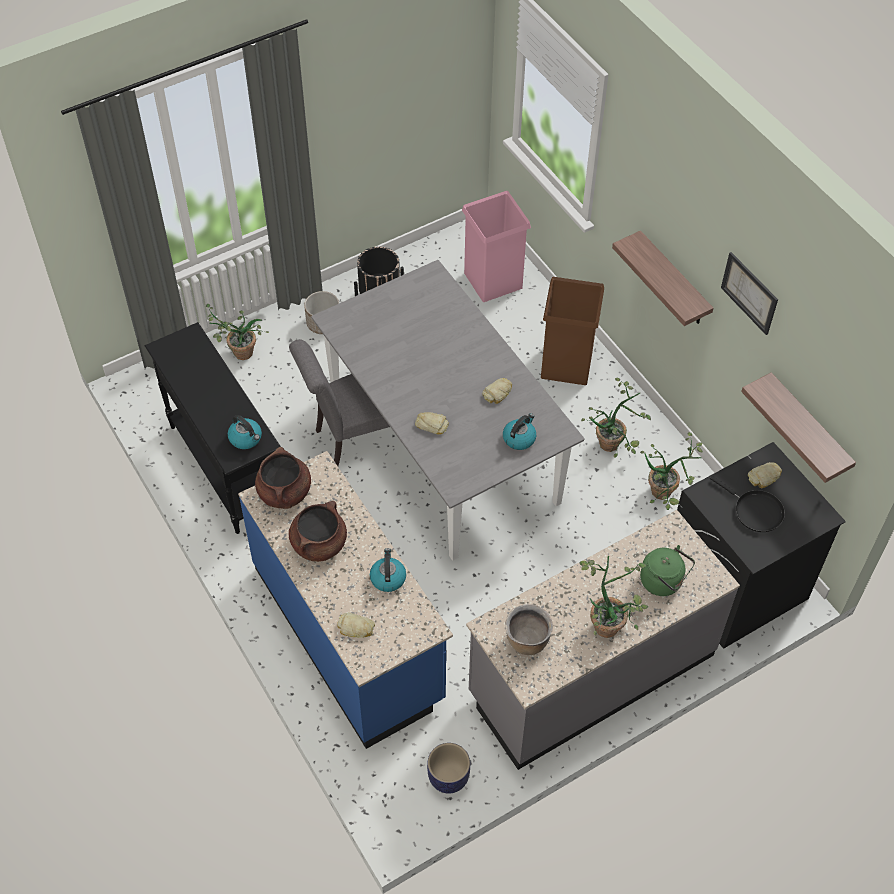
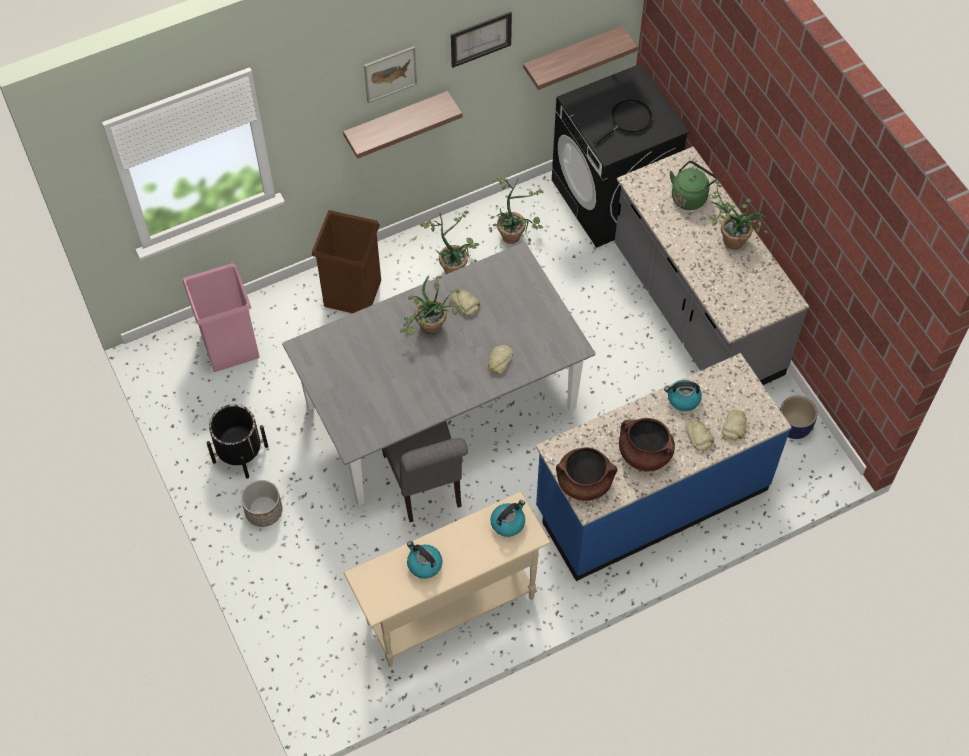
camera: 85 degrees left, 5 degrees up
(225, 468) = (450, 610): black console table -> beige console table
(237, 352) = (293, 598): potted plant -> potted plant (430, 331)
(519, 438) = (521, 291): kettle -> kettle (424, 564)
(527, 641) = (747, 298): brown cooking pot -> none
(682, 224) = (390, 73): none -> picture
(764, 477) = (594, 108): bread -> bread (699, 436)

